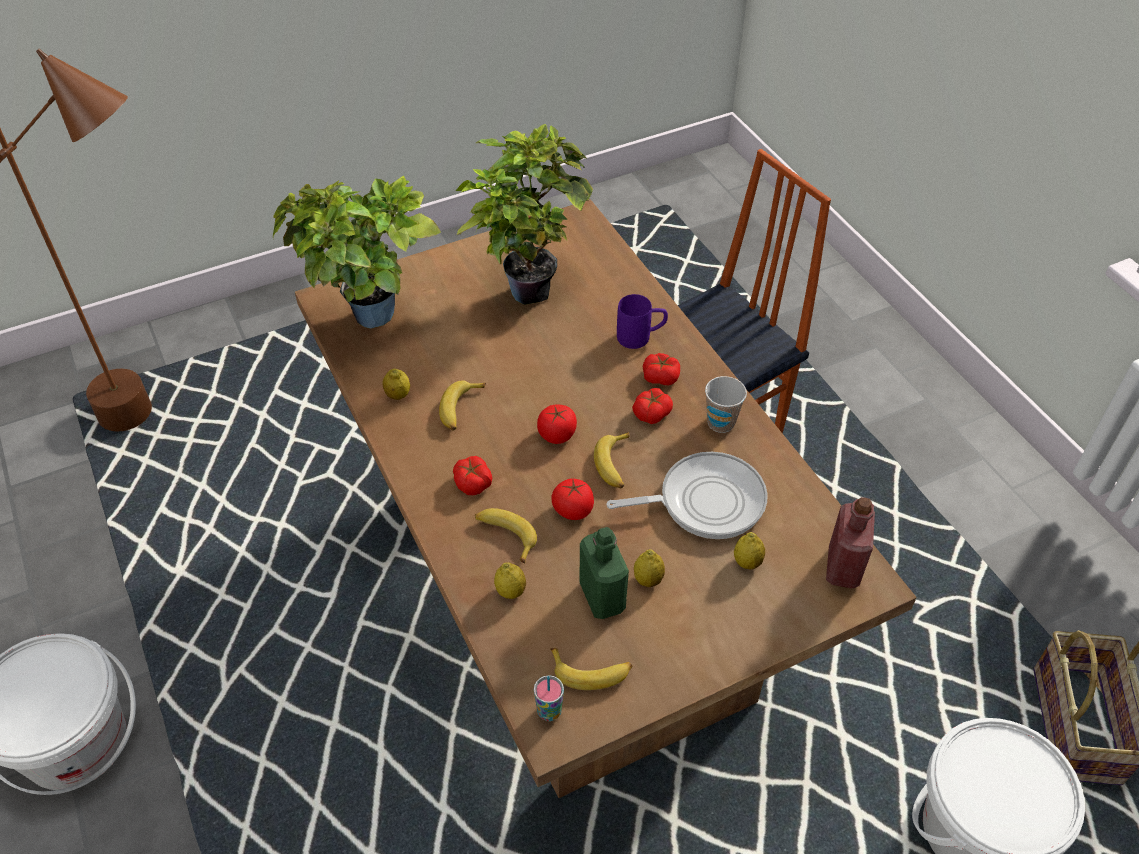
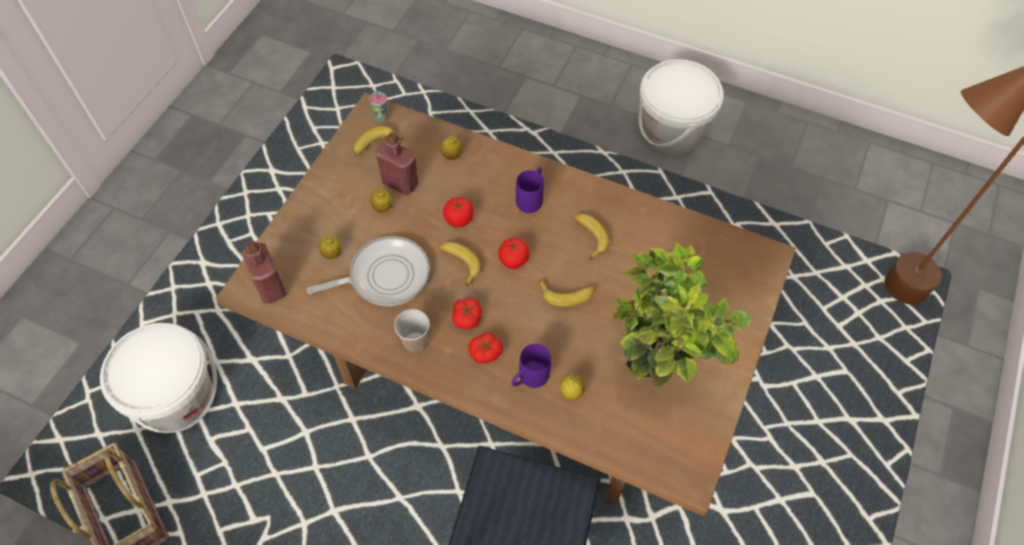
camera: 140 degrees right, 10 degrees up
(368, 323) = (718, 257): potted plant -> none
(398, 395) = (636, 220): lemon -> lemon (571, 392)
(472, 483) = (531, 197): tomato -> purple mug
(505, 535) = (482, 181): banana -> banana (567, 294)
(602, 597) = (400, 183): green bottle -> red bottle
(705, 501) = (384, 276): frying pan -> frying pan turned 150 degrees counterclockwise

